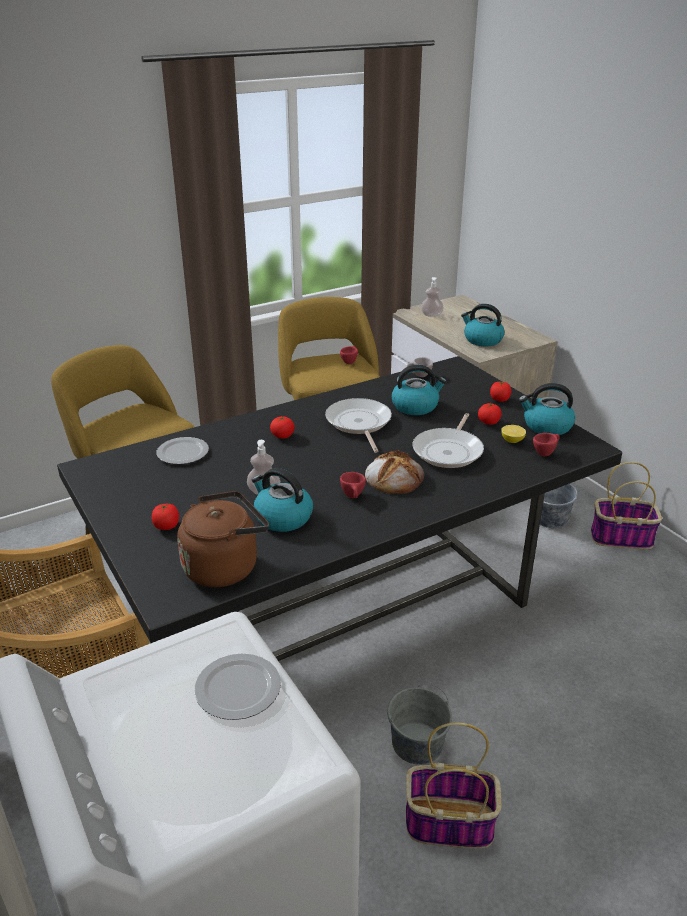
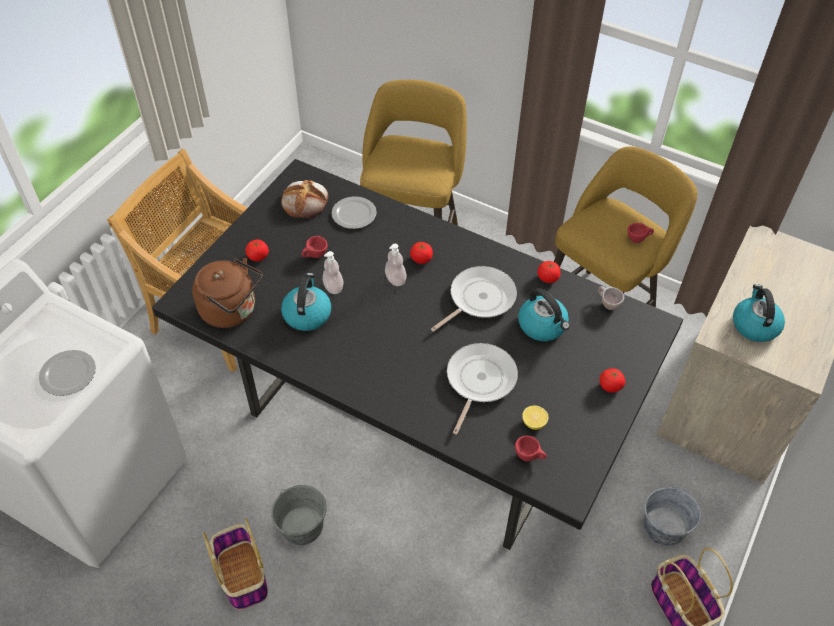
camera: 60 degrees right, 20 degrees up
(353, 497) = (362, 344): red cup -> red cup (315, 256)
(394, 477) = (408, 359): bread -> bread (305, 201)
(431, 315) = (777, 259): soap dispenser -> soap dispenser (395, 279)
(449, 451) = (479, 381): frying pan -> frying pan turned 120 degrees clockwise
(488, 422) = (555, 392): tomato -> tomato (547, 278)
(546, 426) = (584, 442): kettle -> none

